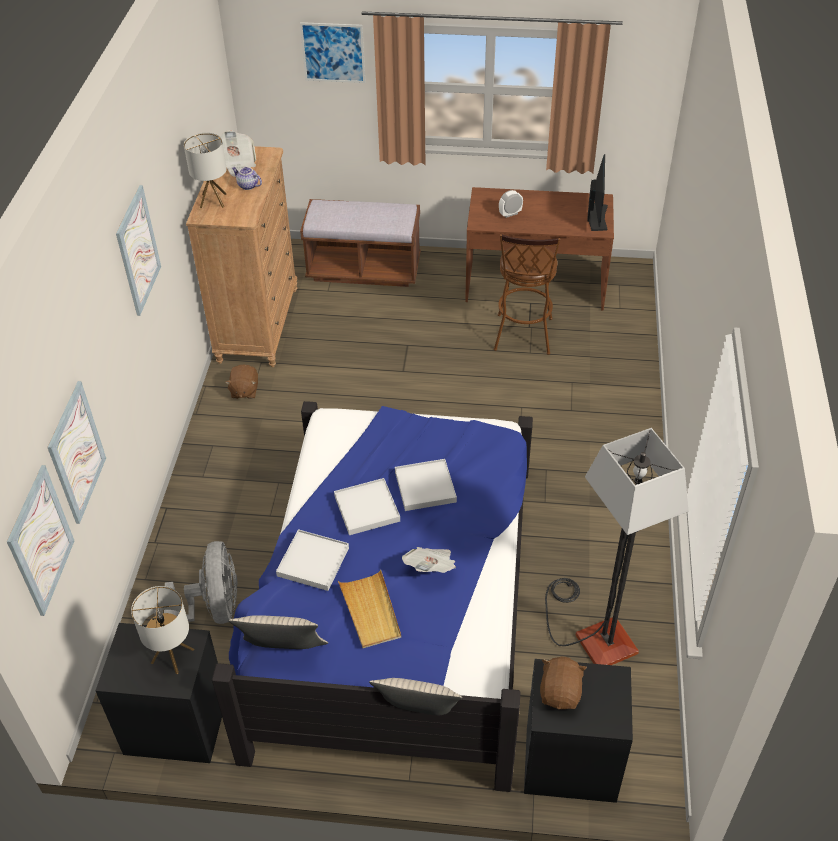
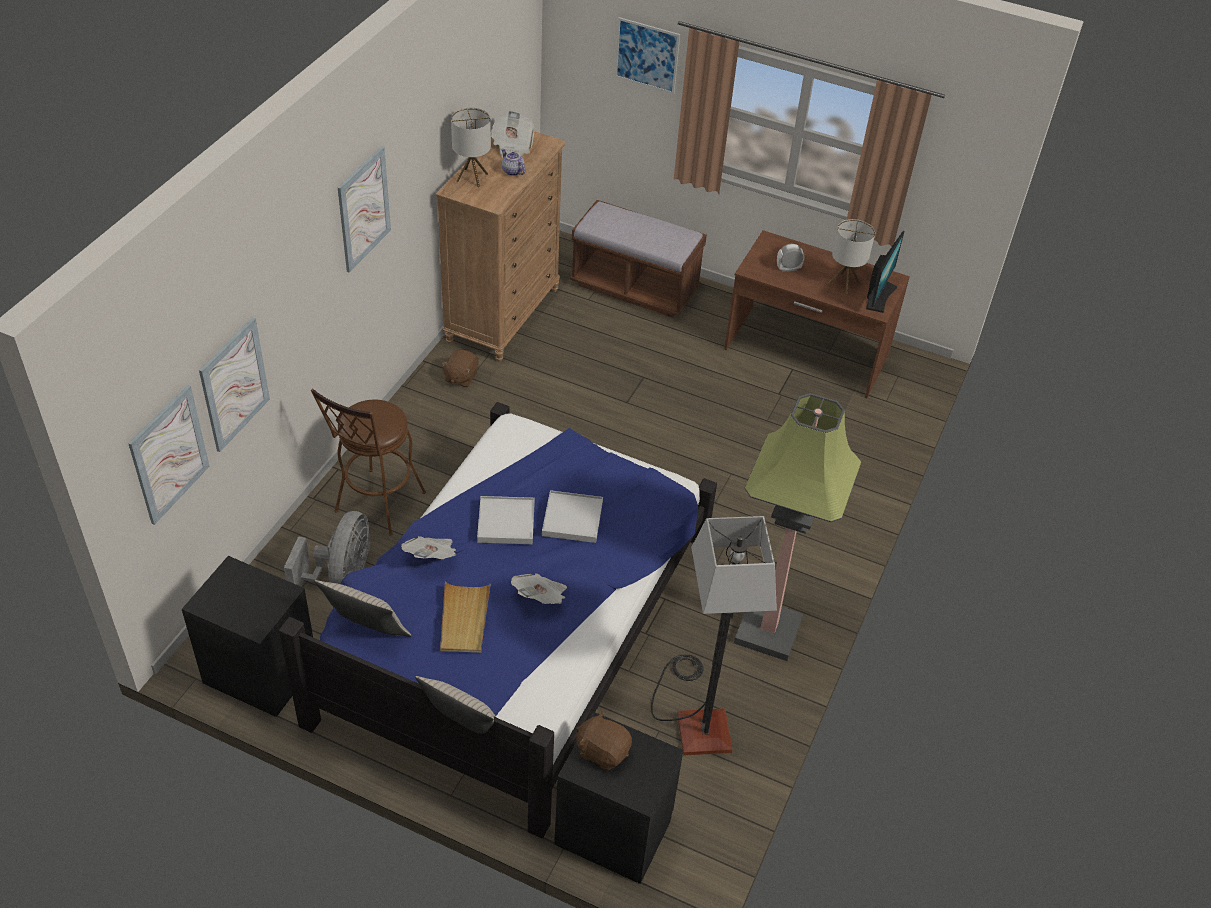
camera: 15 degrees right, 0 degrees up
(172, 655) = (262, 600): table lamp -> table lamp (844, 283)
(313, 562) = (431, 557): white tray -> newspaper
(522, 338) = (766, 403): brown stool -> brown stool (375, 506)
(560, 693) = (602, 751): brown plush toy -> brown plush toy turned 90 degrees counterclockwise
(618, 536) = (768, 632): none -> floor lamp

